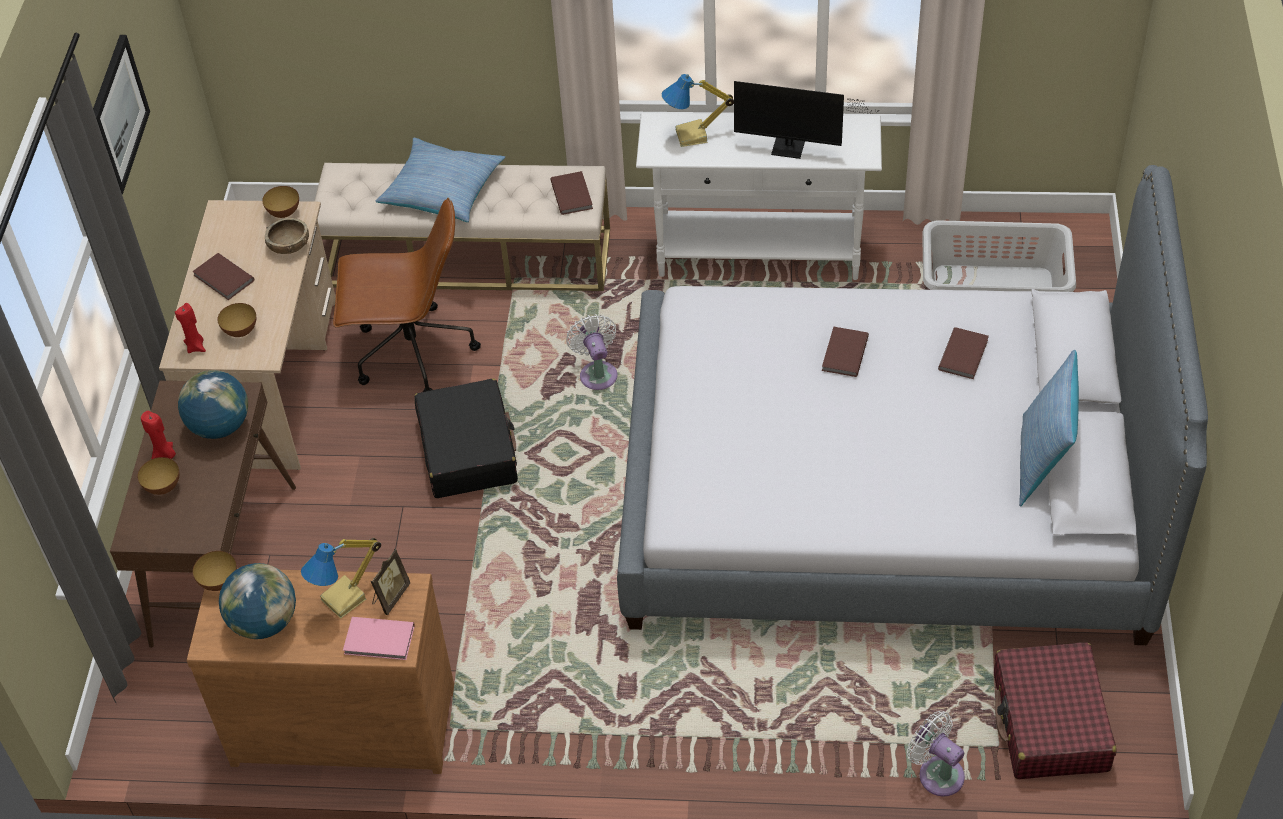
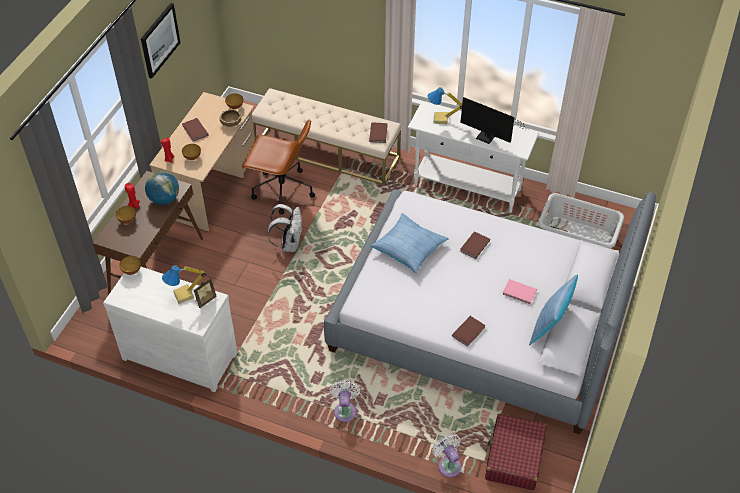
camera: 15 degrees right, 0 degrees up
(264, 622) = (144, 295): globe -> none
(343, 719) = (180, 353): brown dresser -> white dresser
(380, 641) = (191, 319): pink book -> pink book (519, 293)
(442, 189) = (318, 115): pillow -> pillow (409, 247)
(468, 450) = (289, 244): black suitcase -> white backpack
(597, 373) = (365, 224): white fan -> white fan (345, 410)
(965, 354) = (534, 263): brown book -> brown book (469, 332)

